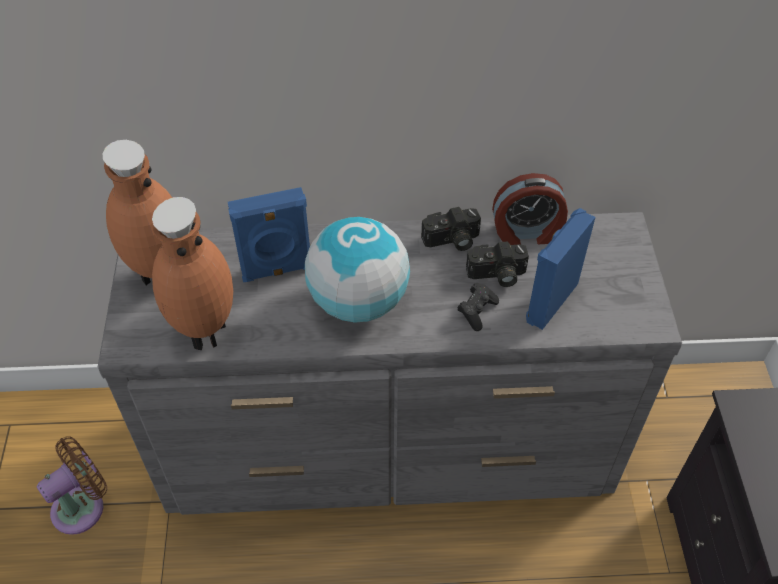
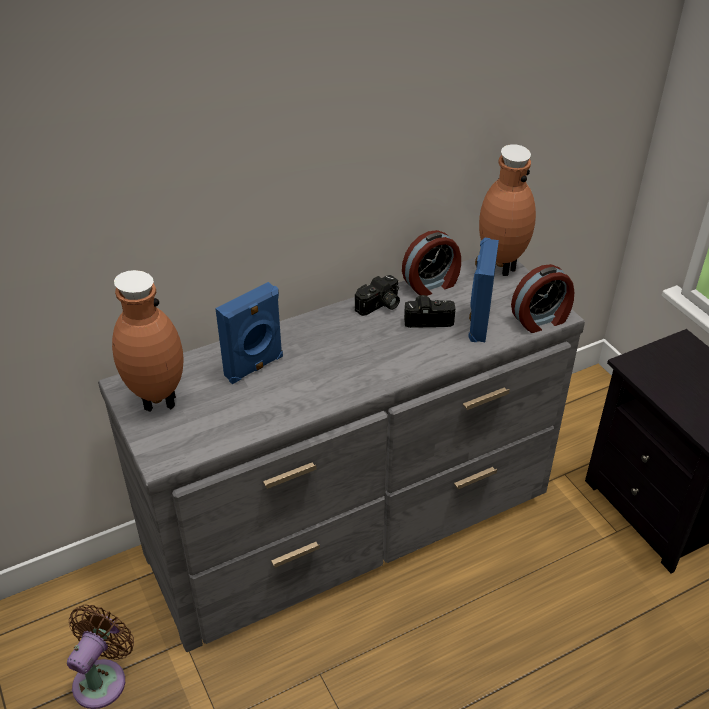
camera: 25 degrees left, 10 degrees down
(204, 332) = (224, 428): brown vase -> brown vase (499, 266)
(358, 302) = (335, 368): globe -> none
(477, 311) = (430, 346): black game controller -> none
(496, 275) = (428, 318): camera -> camera turned 150 degrees counterclockwise
(627, 324) = (541, 320): none -> alarm clock

